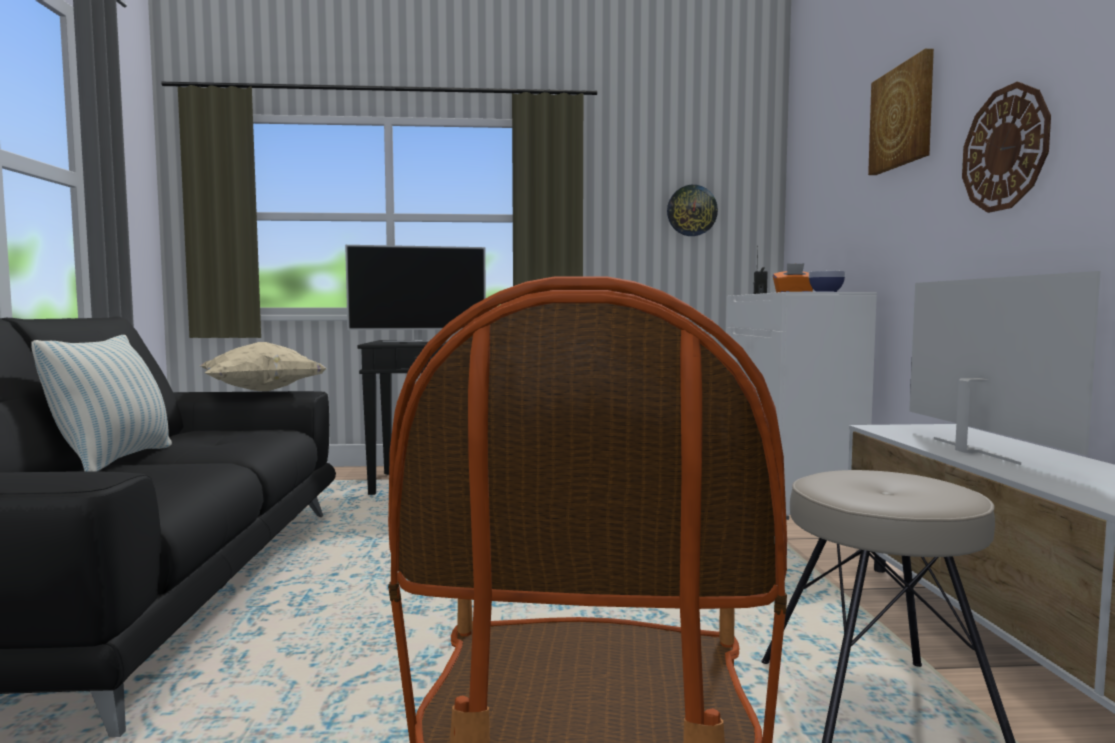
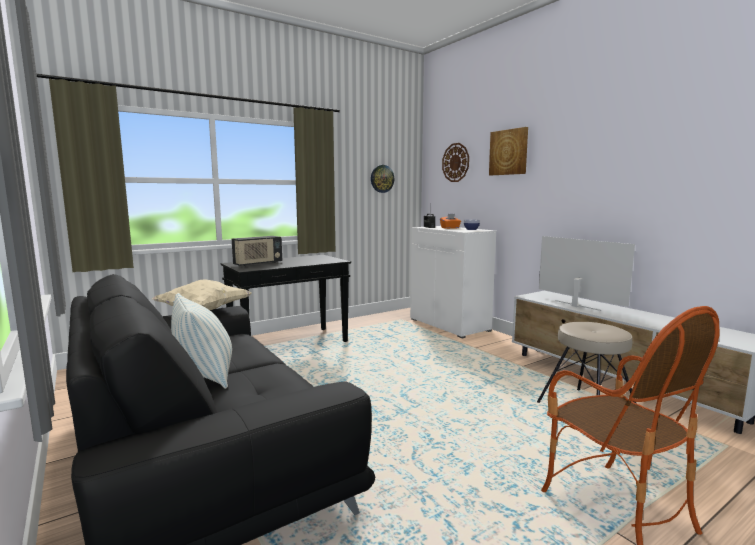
camera: 30 degrees left, 5 degrees up
(418, 341) = (258, 264): television -> radio
(1005, 149) = (568, 180): wall clock -> wall clock (455, 162)

